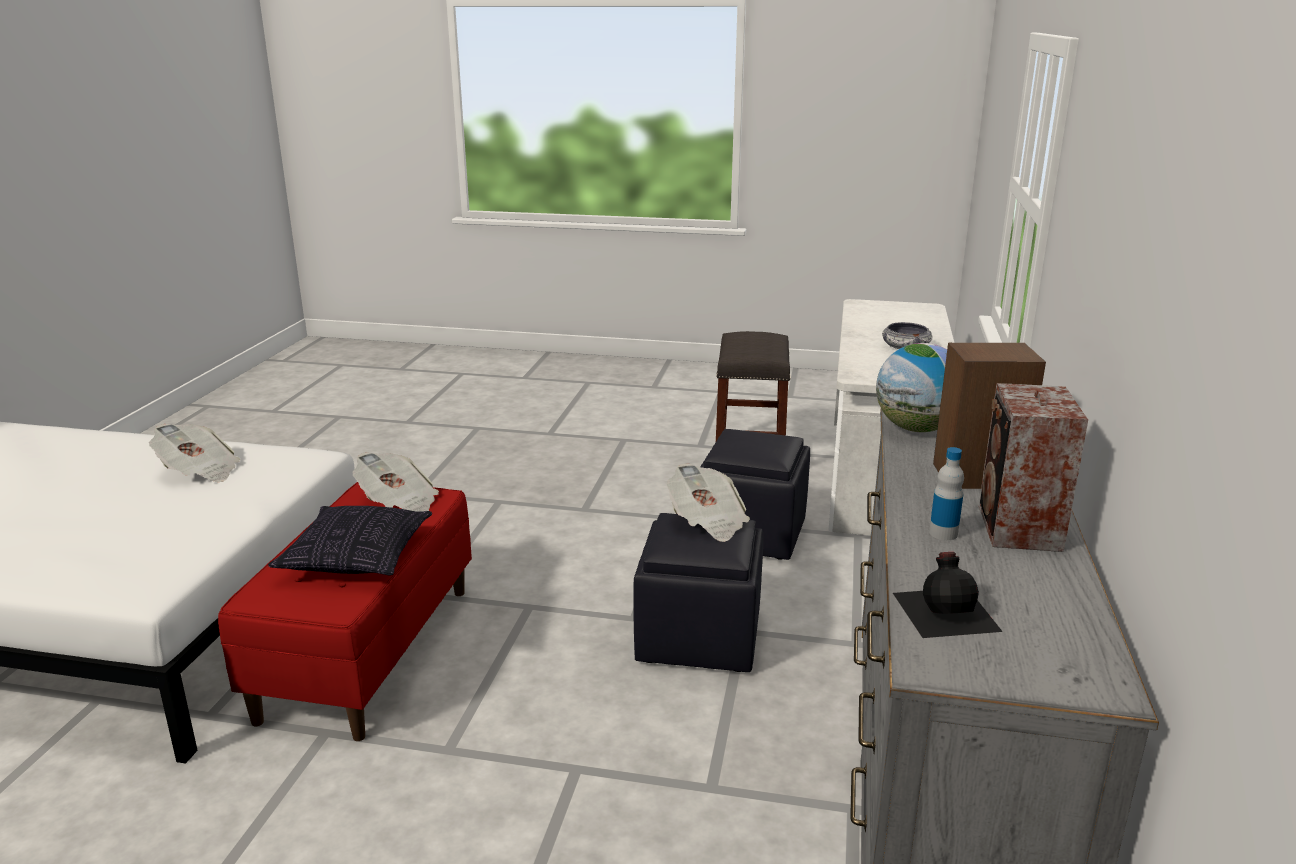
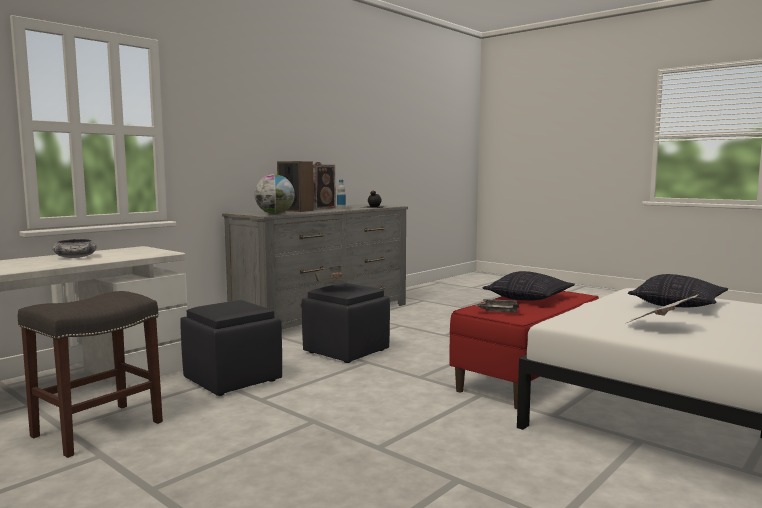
camera: 150 degrees left, 15 degrees down
(120, 542) = (677, 305): none -> pillow
(399, 503) = (498, 311): newspaper -> grey tray

